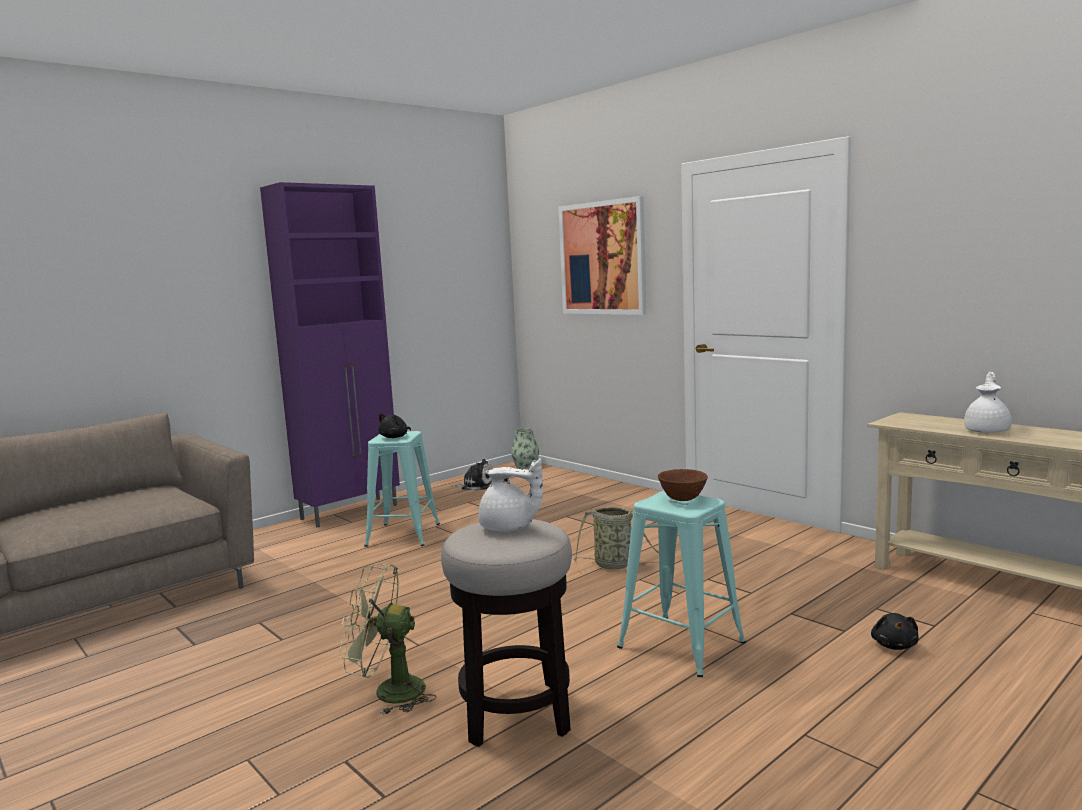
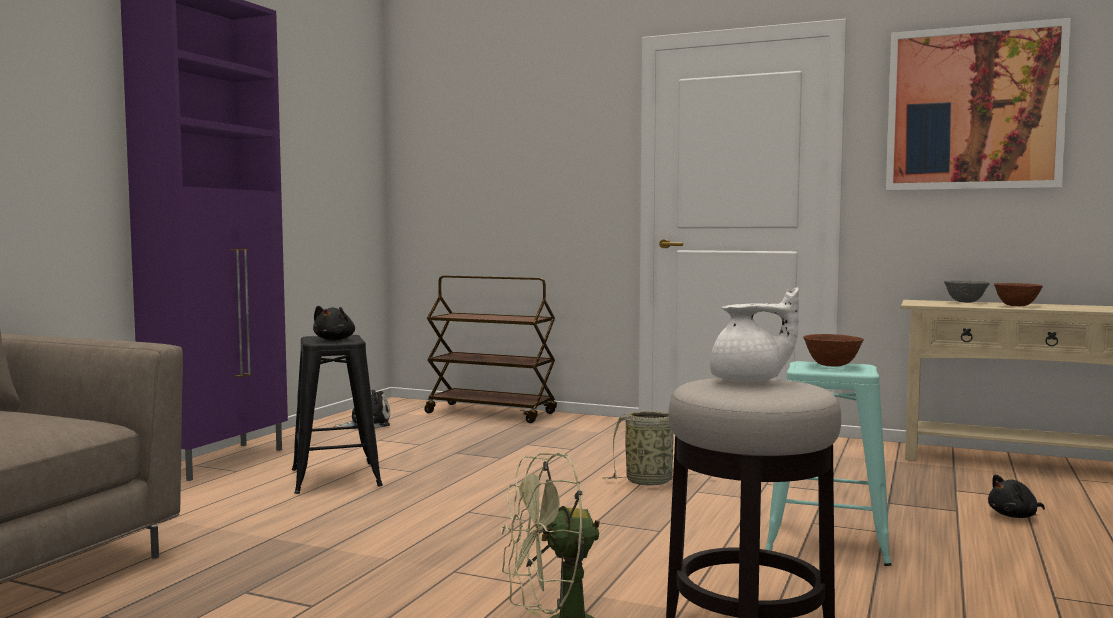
camera: 25 degrees left, 5 degrees down
(403, 535) = (335, 477): turquoise stool -> black stool
(526, 467) = (408, 404): vase -> none
(576, 481) = (491, 413): none -> brown cart
(602, 258) = (528, 142): picture -> picture (973, 108)
(894, 645) = (1015, 516): black plush toy -> black plush toy turned 90 degrees clockwise
(950, 421) = (966, 302): none -> grey bowl
(988, 431) = (1017, 306): white teapot -> brown bowl

